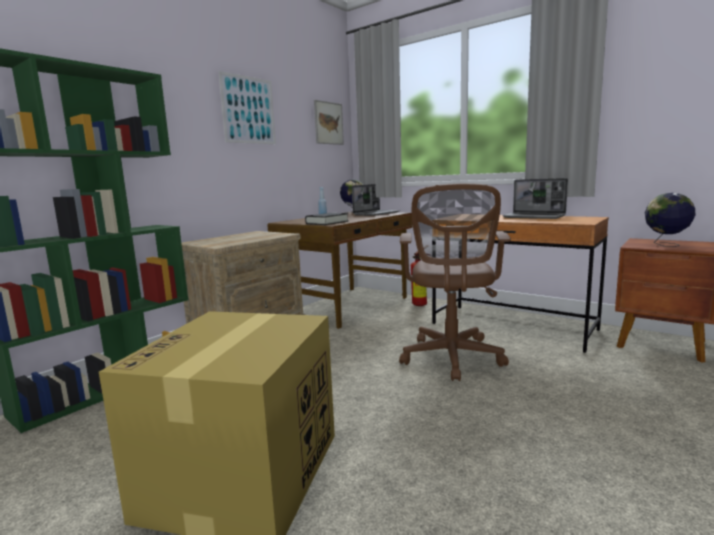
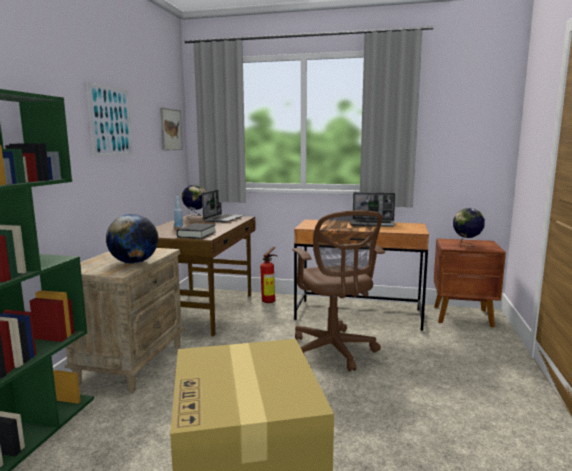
camera: 25 degrees left, 0 degrees up
(243, 240) = (134, 262): none -> globe

